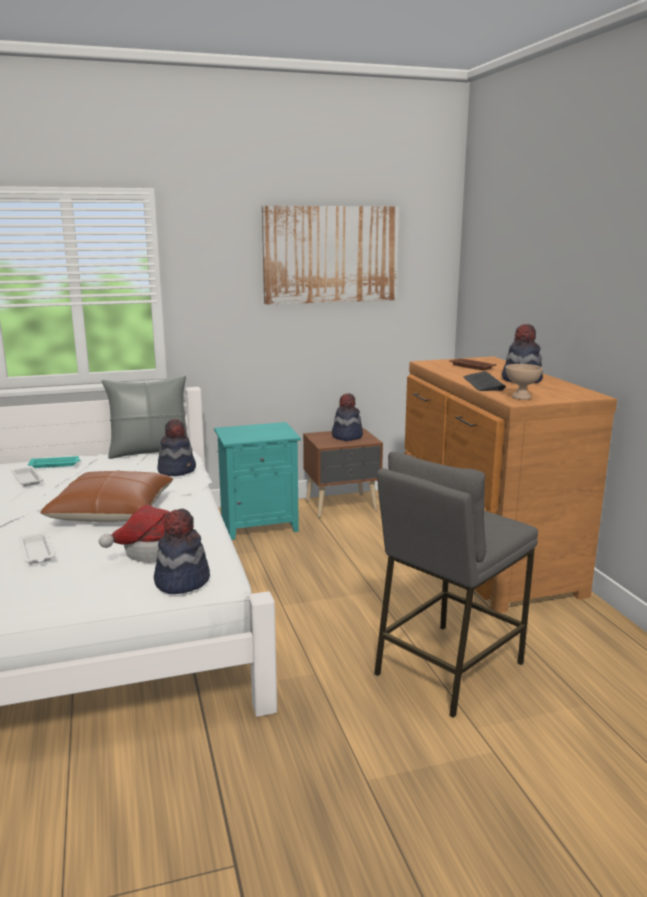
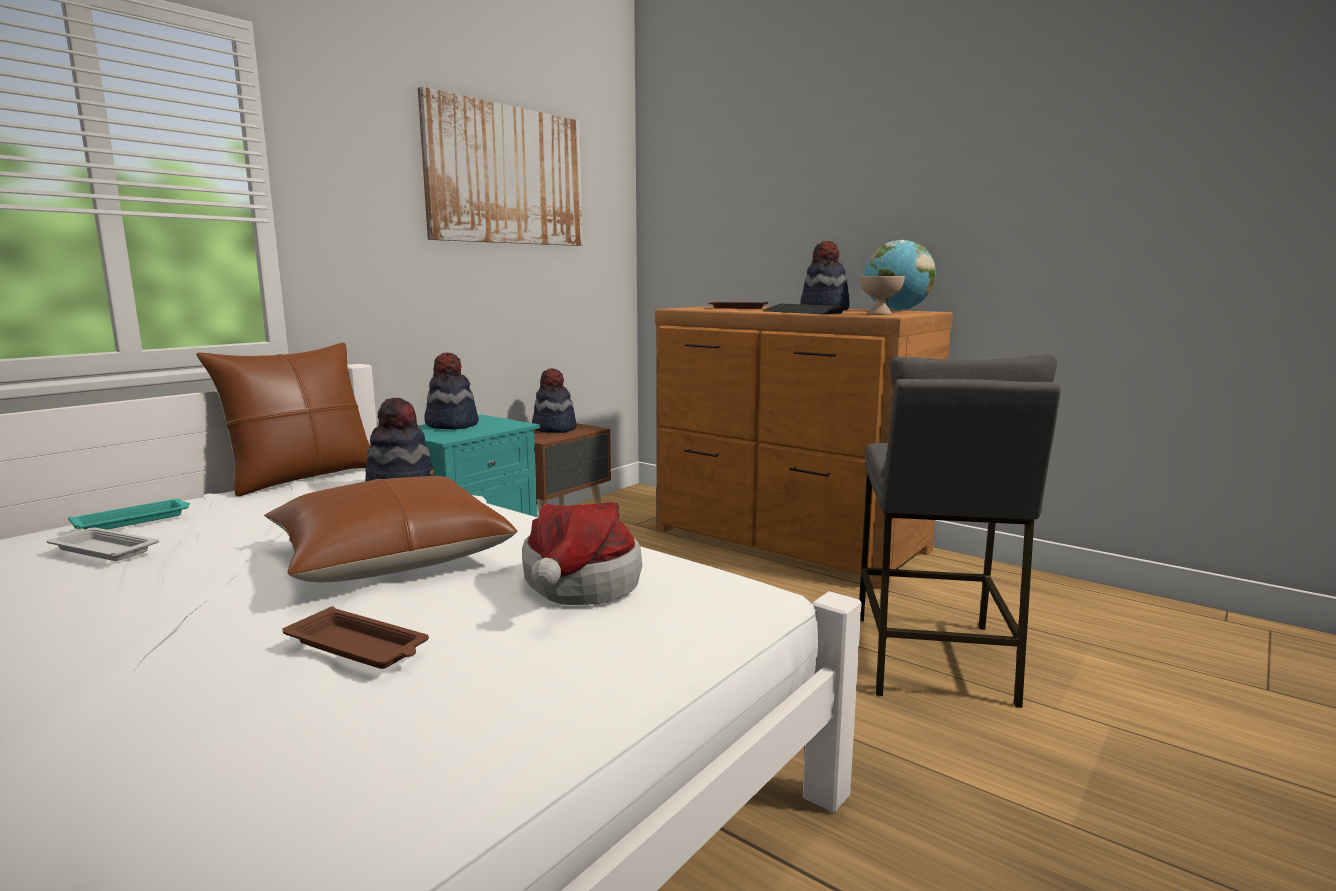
camera: 35 degrees left, 5 degrees down
(37, 552) = (358, 647): white tray -> brown tray
(150, 451) = (302, 477): grey pillow -> brown pillow
(181, 581) = (710, 610): hat -> hat (451, 425)
(571, 390) = (896, 311): none -> globe

